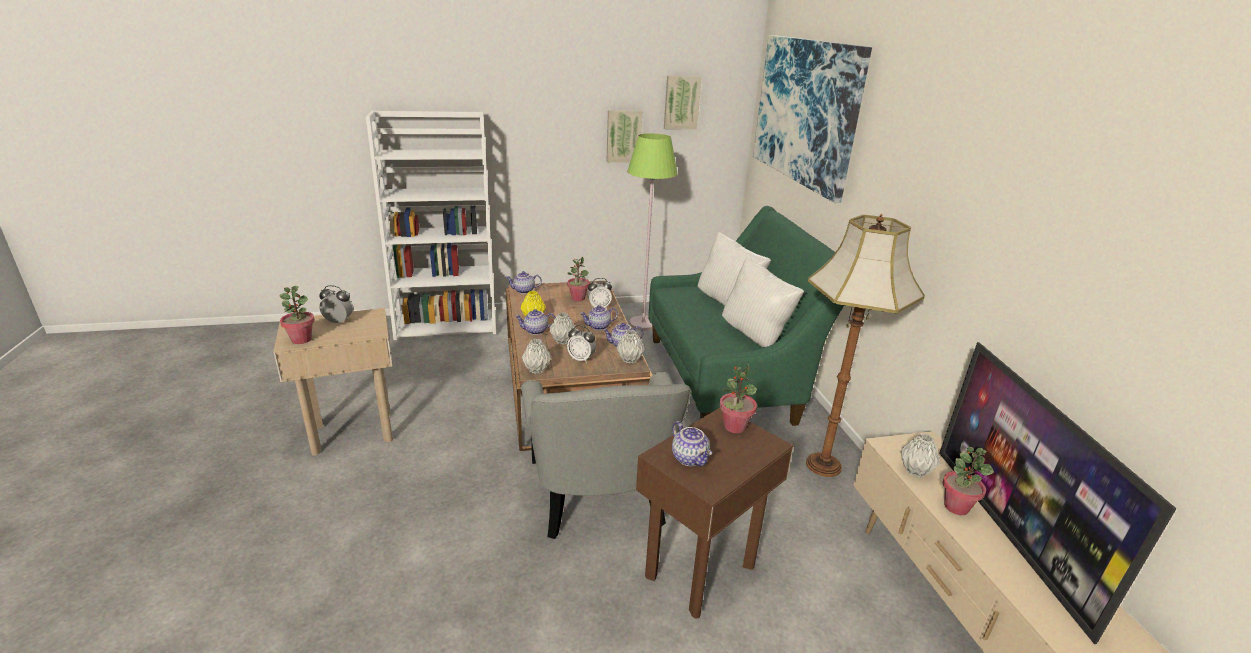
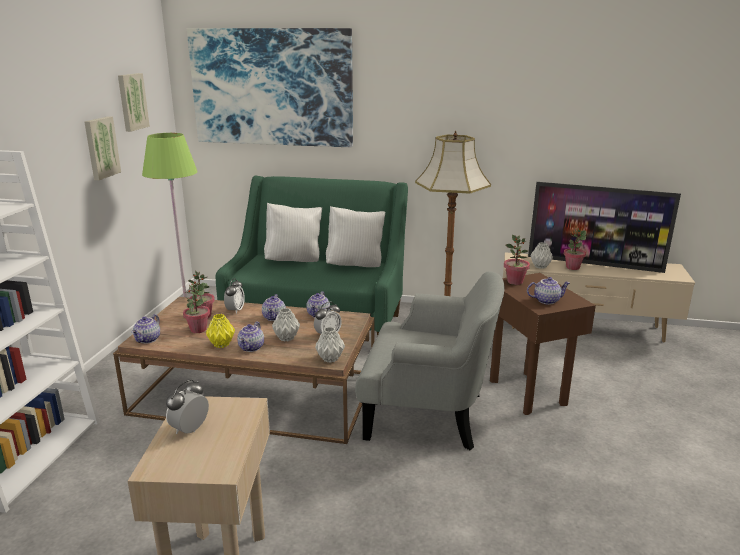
camera: 65 degrees left, 5 degrees down
(301, 339) = (218, 460): potted plant -> potted plant (198, 329)
(630, 360) = (346, 316): grey vase -> none

